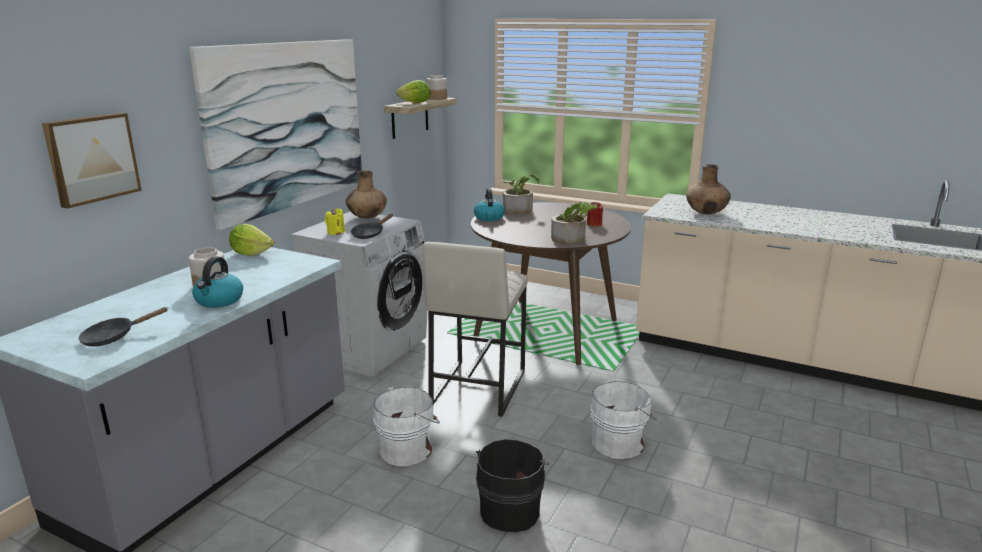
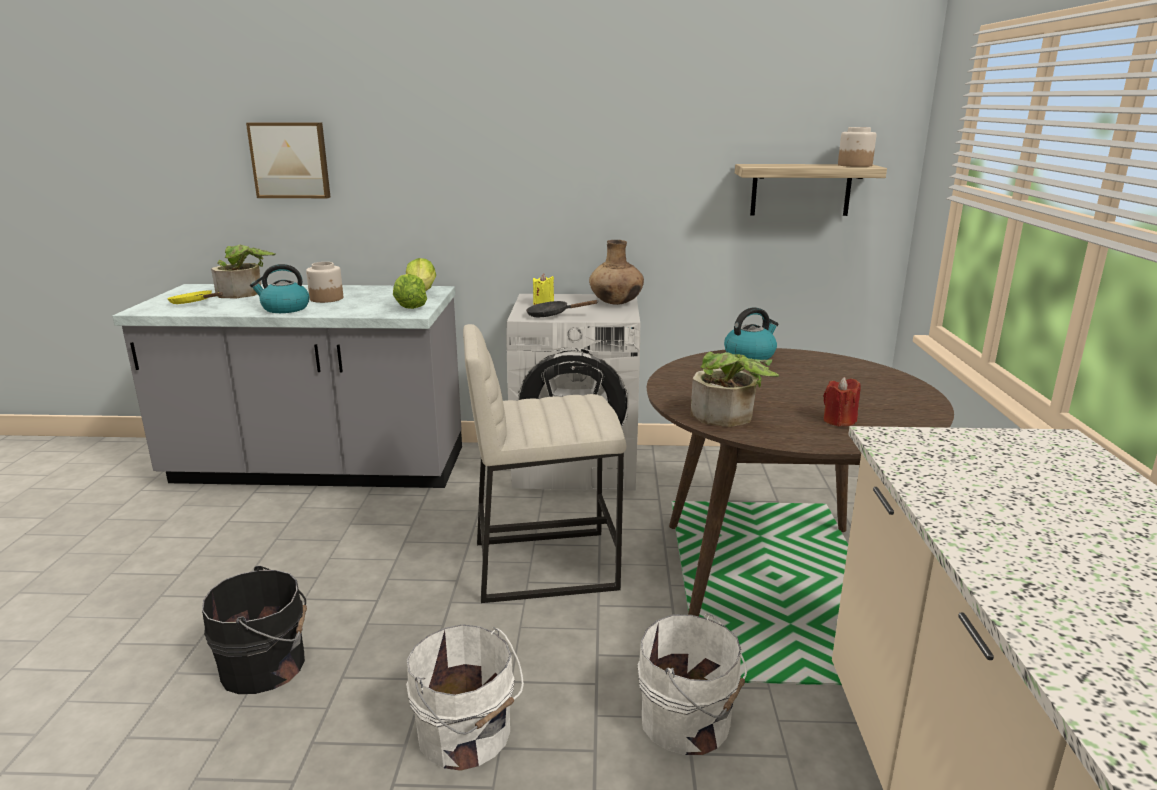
camera: 65 degrees right, 0 degrees up
(114, 337) = (194, 303): black frying pan -> yellow frying pan
(287, 126) = (537, 165): picture -> none
(408, 449) = (374, 557): white bucket -> white bucket (689, 723)
(415, 103) = (786, 165): lettuce -> lettuce (410, 307)
(519, 209) = (827, 363): potted plant -> potted plant (245, 293)
(706, 213) = (983, 483): brown vase -> none

